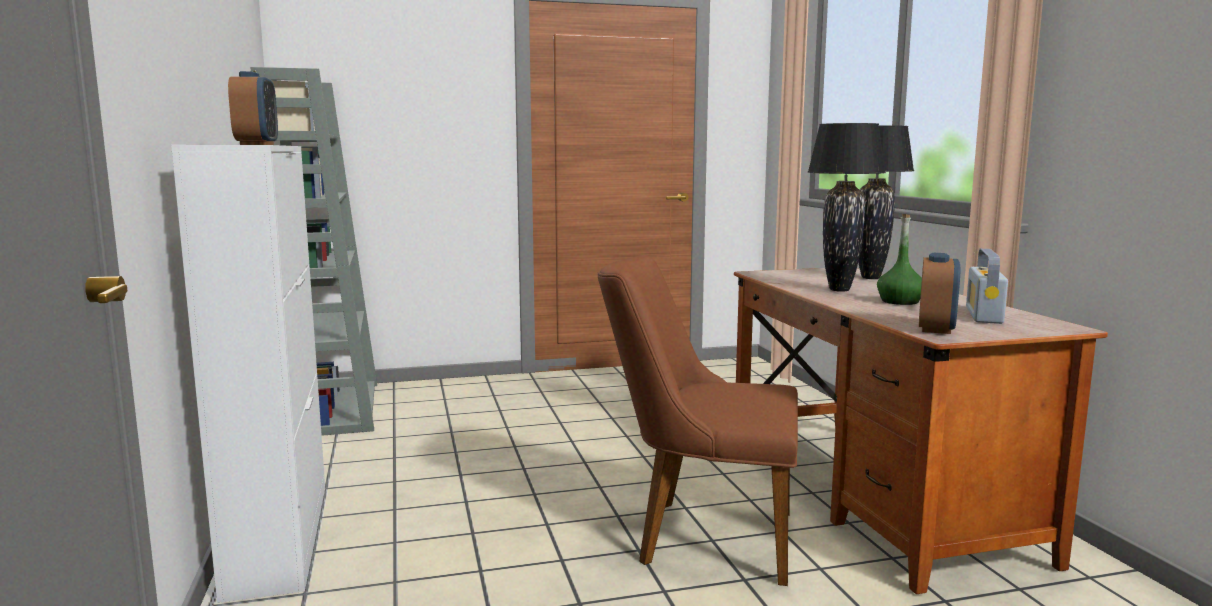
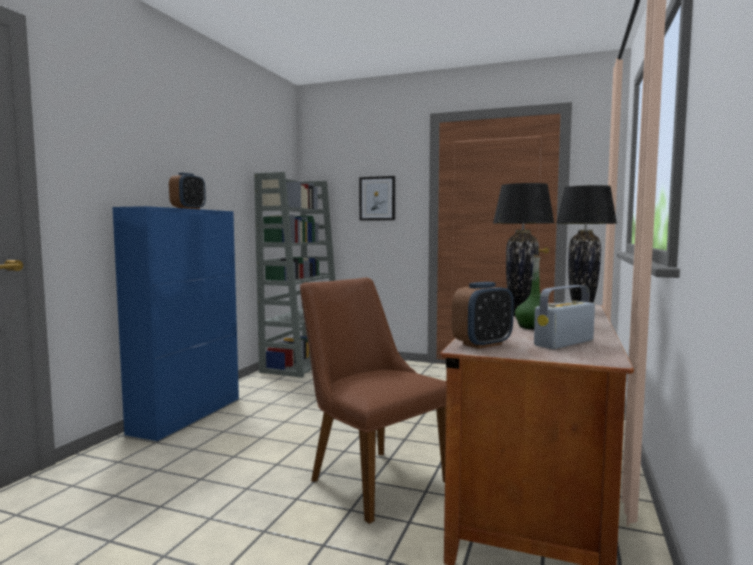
camera: 35 degrees right, 5 degrees down
(279, 536) = (187, 415): white cabinet -> blue cabinet
(428, 118) = (377, 198): none -> picture

